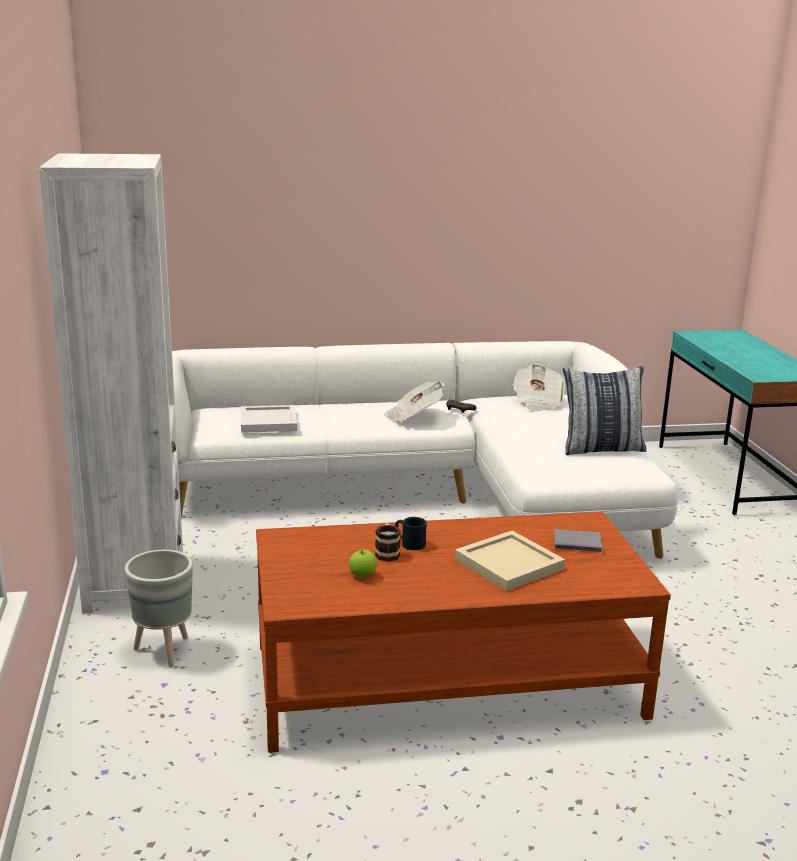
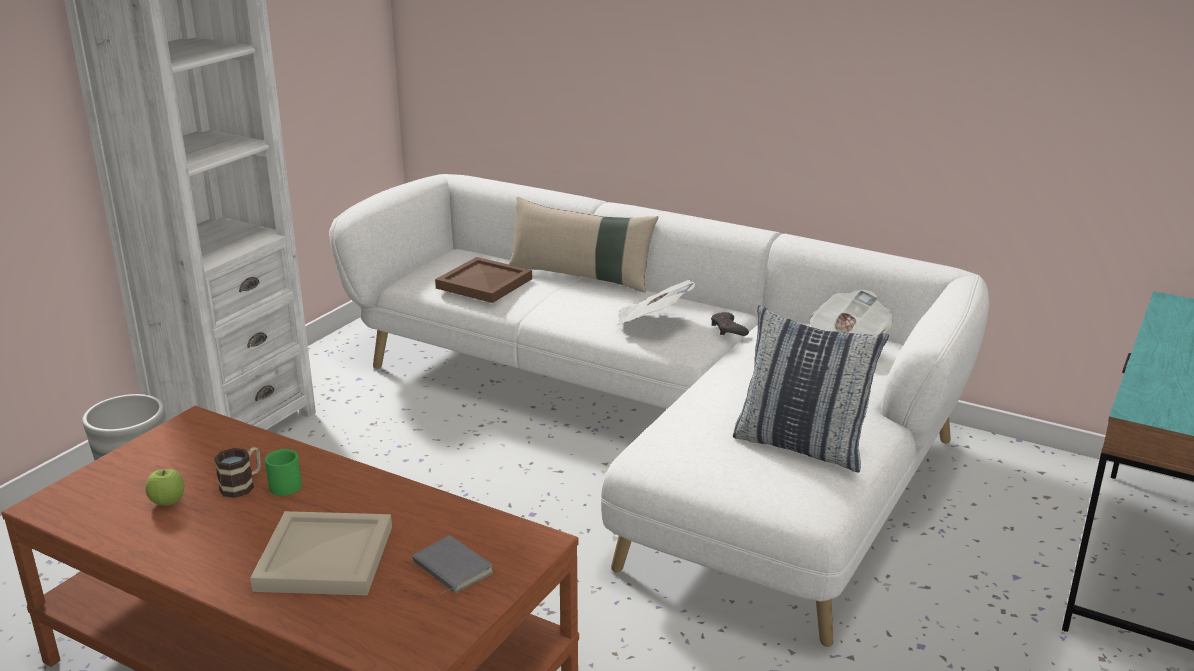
camera: 40 degrees right, 5 degrees up
(267, 421) = (484, 283): white tray -> brown tray
(319, 404) = (581, 277): none -> beige pillow
(409, 543) = (285, 483): black mug -> green mug

